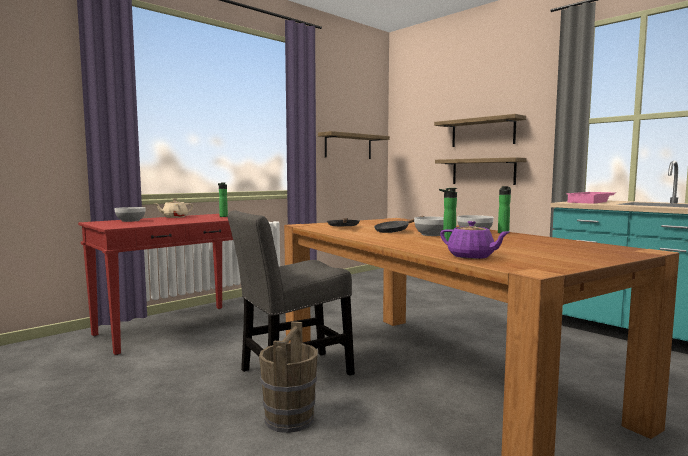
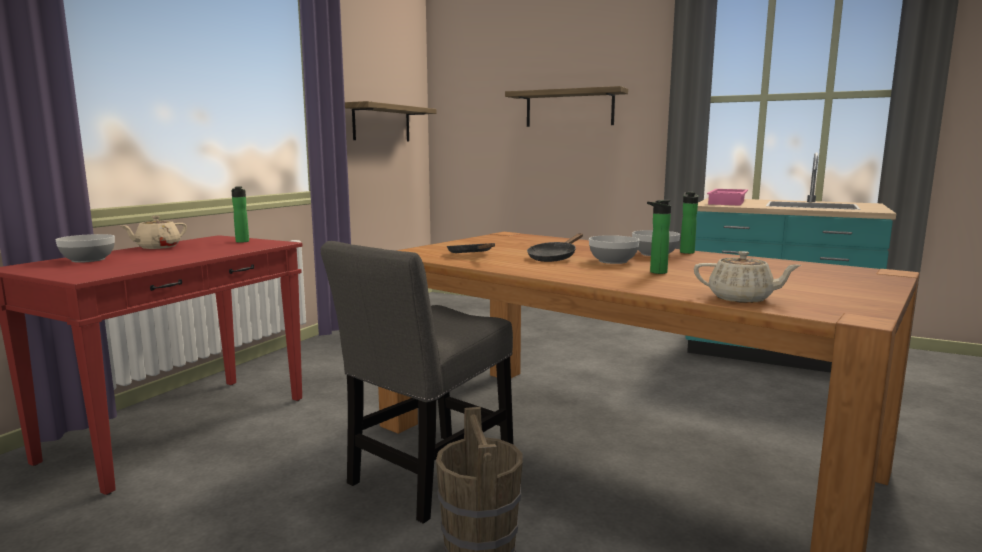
camera: 20 degrees left, 5 degrees up
(471, 257) = (741, 298): purple teapot -> beige teapot
(483, 171) = (570, 161): shelf -> none

